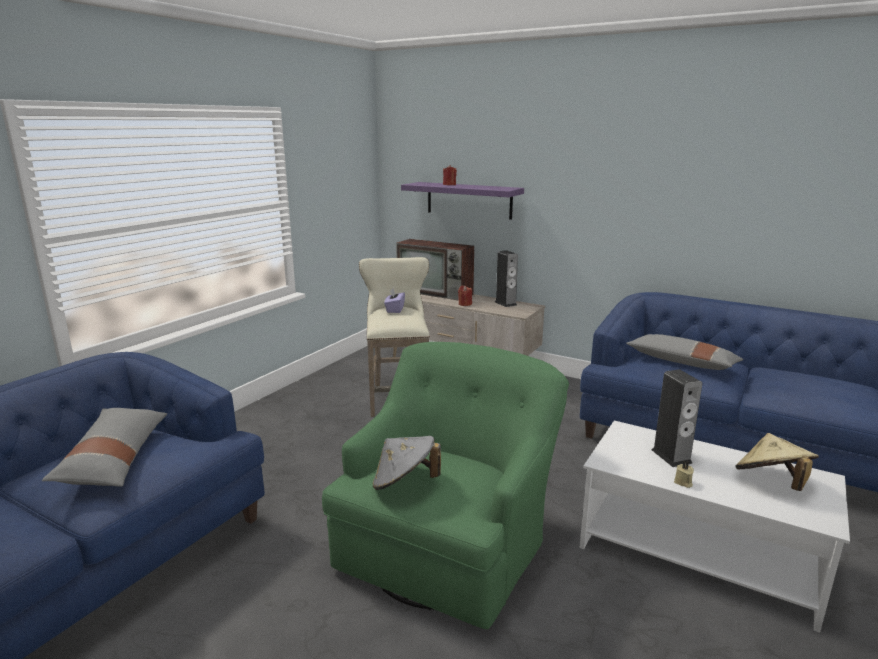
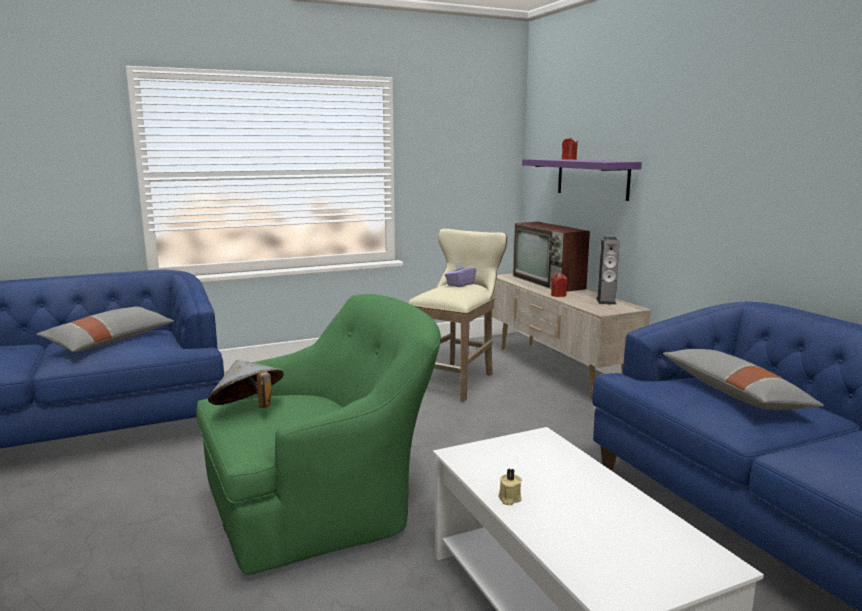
camera: 35 degrees right, 5 degrees down
(671, 456) = (546, 474): speaker -> none
(771, 482) = (626, 539): beige hat -> none

